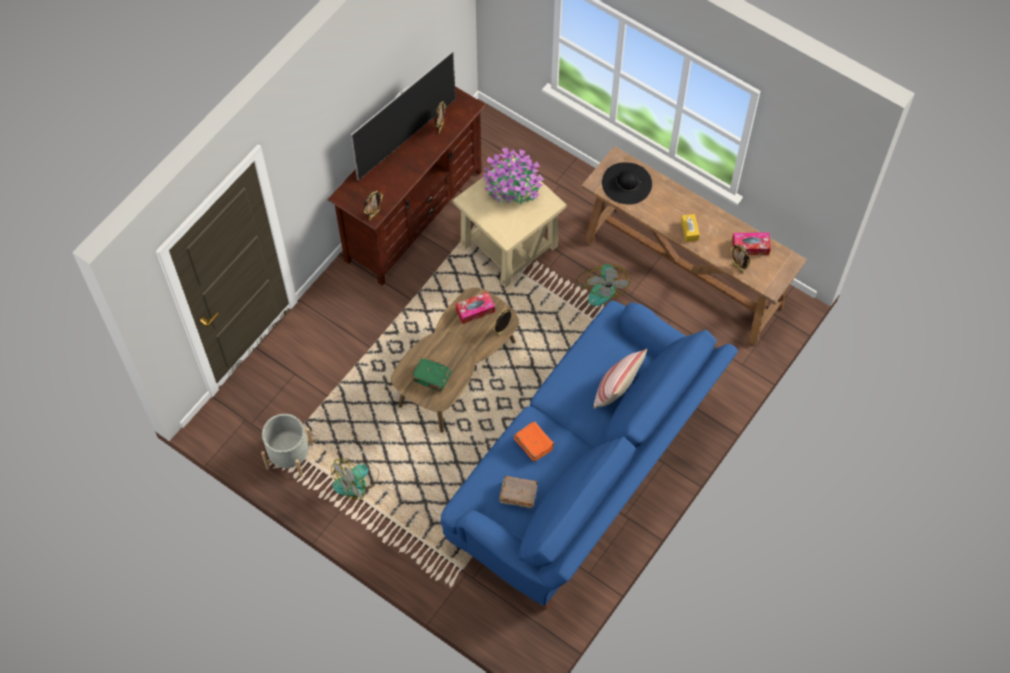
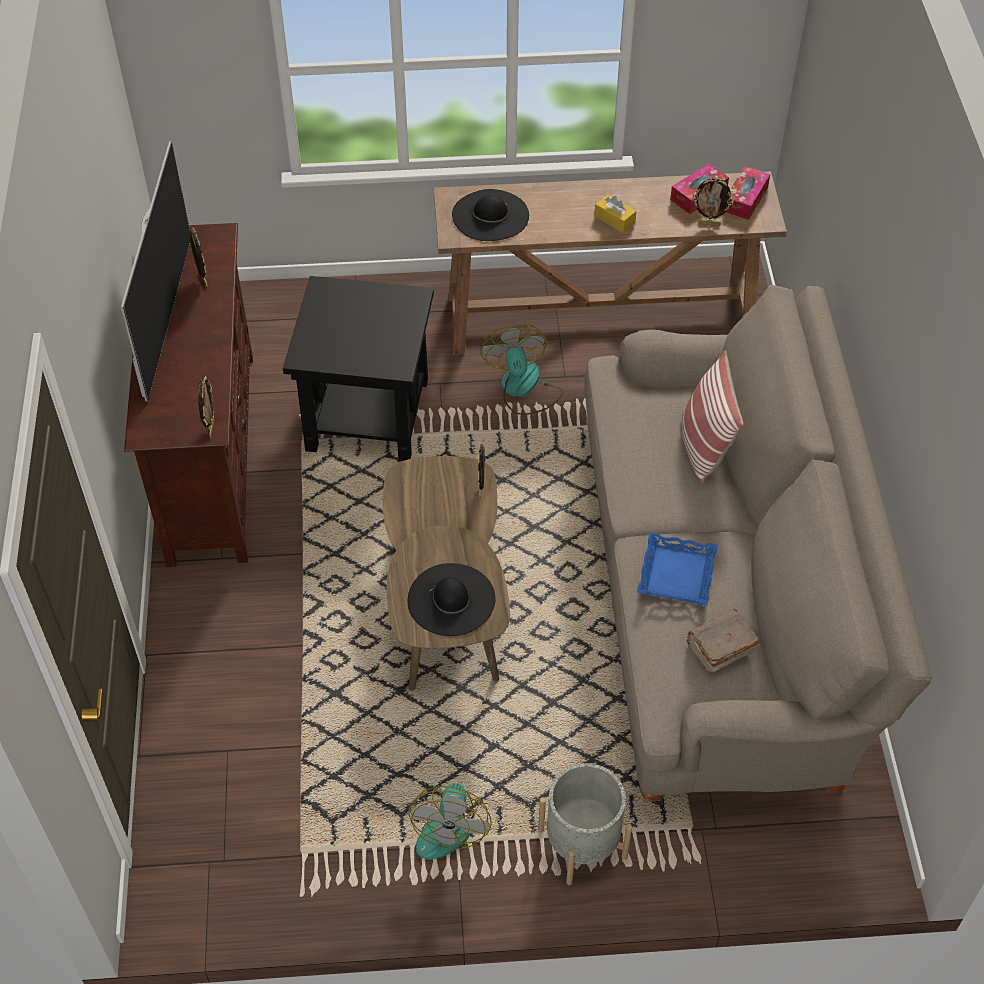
camera: 40 degrees left, 10 degrees down
(290, 456) = (320, 861): grey planter -> grey planter (582, 843)
(432, 378) = (451, 599): green book -> black hat
(475, 310) = (422, 489): tissue box -> tissue box (745, 199)
(509, 245) = (367, 414): beige side table -> black side table
(512, 188) = (348, 310): potted plant -> none
(533, 443) = (676, 573): orange book -> blue tray
(584, 474) = (718, 602): blue sofa -> beige sofa
(601, 287) = (523, 388): fan -> fan turned 150 degrees counterclockwise

